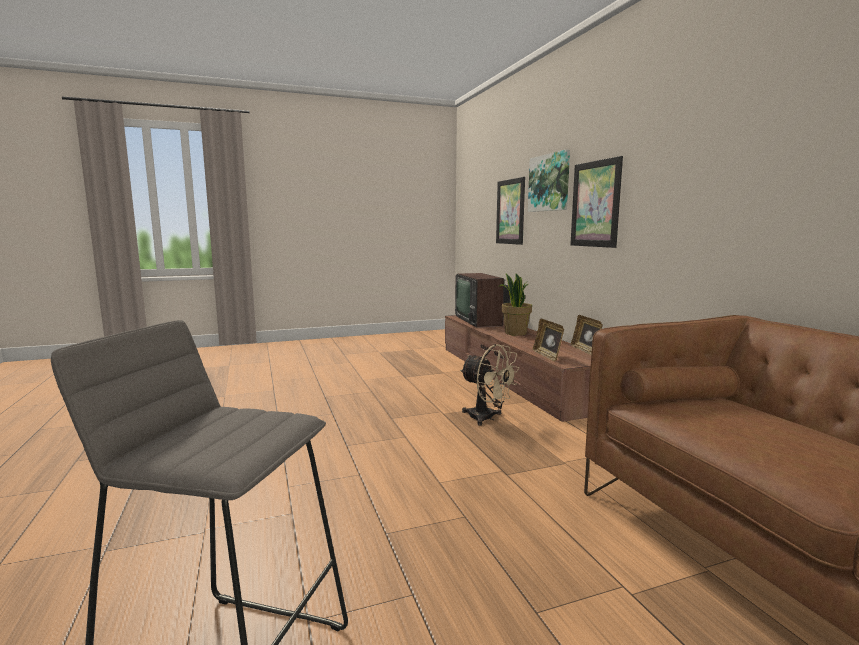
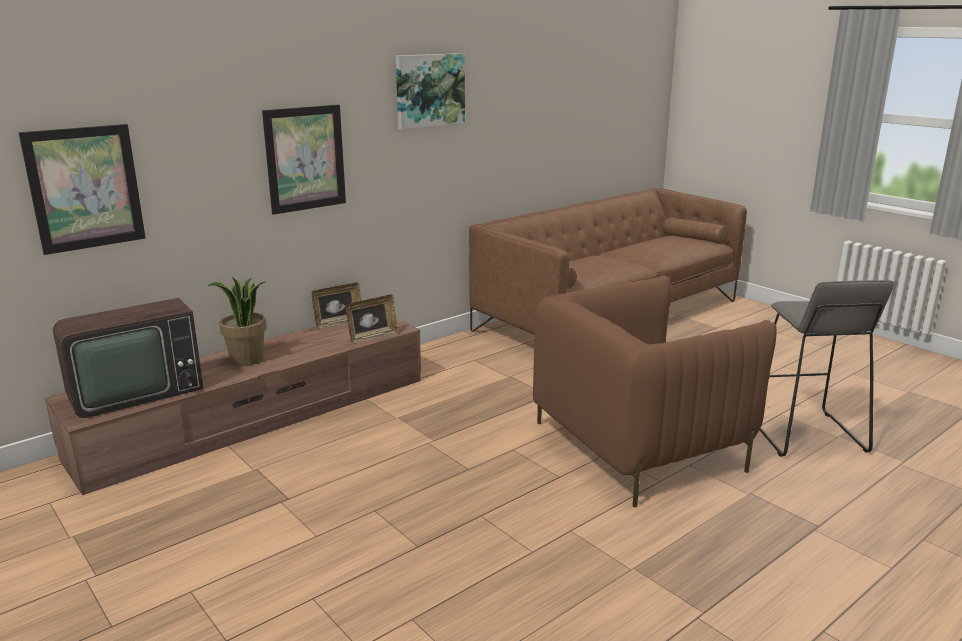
camera: 110 degrees left, 10 degrees up
(358, 494) = (637, 445): none -> brown armchair
(487, 418) = (434, 415): beige fan -> none
(549, 183) = (204, 134): picture -> picture (429, 90)

